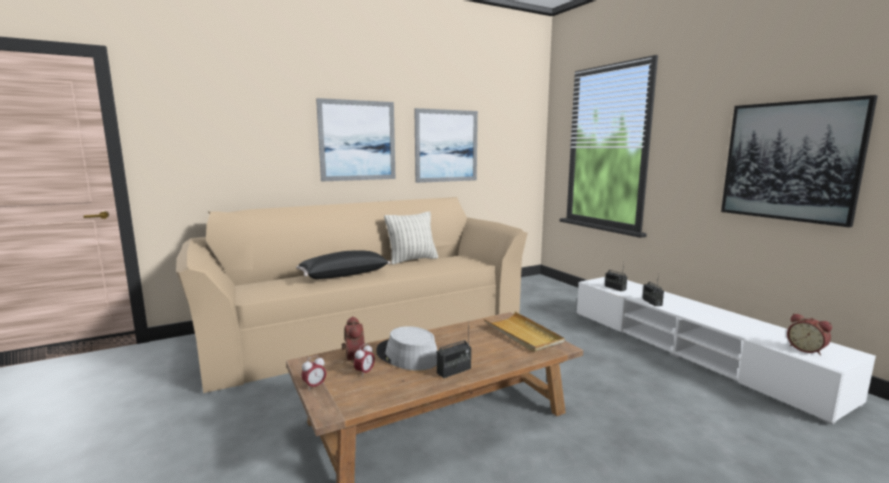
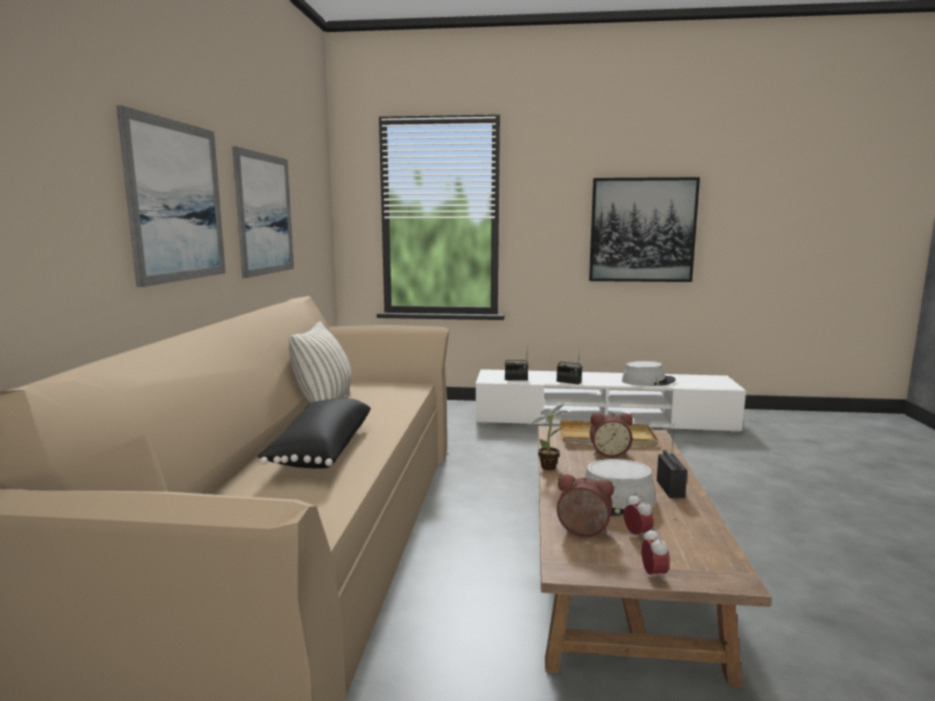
camera: 55 degrees left, 0 degrees up
(440, 330) = (551, 467): none -> potted plant
(736, 326) = (648, 381): none -> grey hat
(806, 349) = (705, 383): alarm clock -> alarm clock (609, 453)

